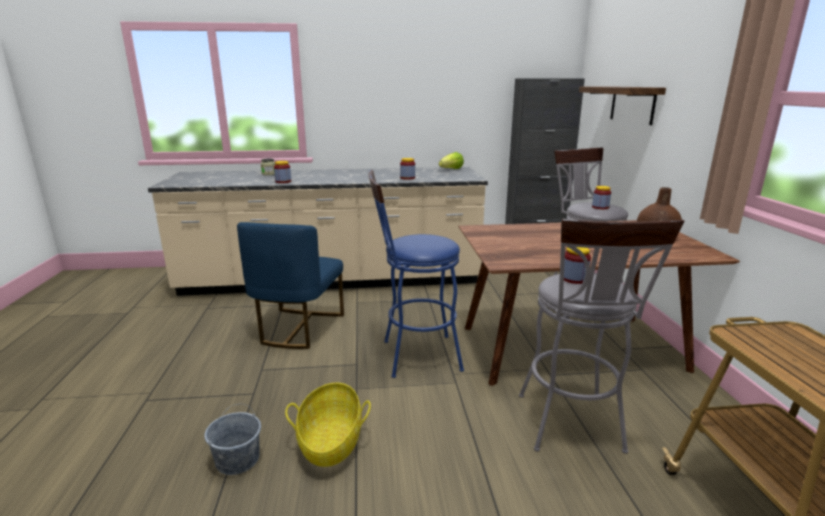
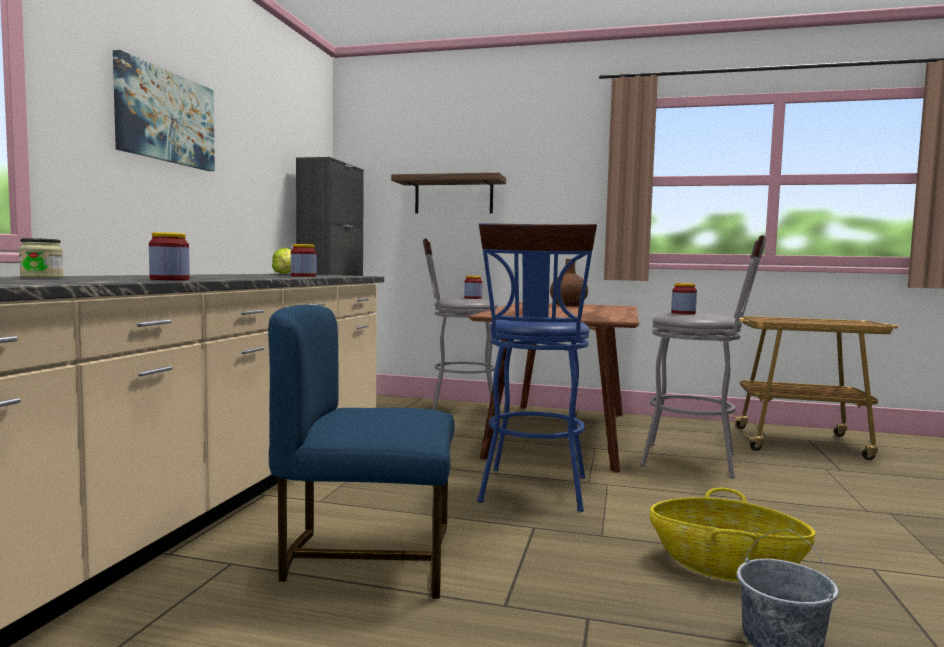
camera: 70 degrees left, 15 degrees down
(298, 328) = (367, 557): blue chair -> blue chair turned 150 degrees clockwise
(386, 78) = (165, 117): none -> picture

